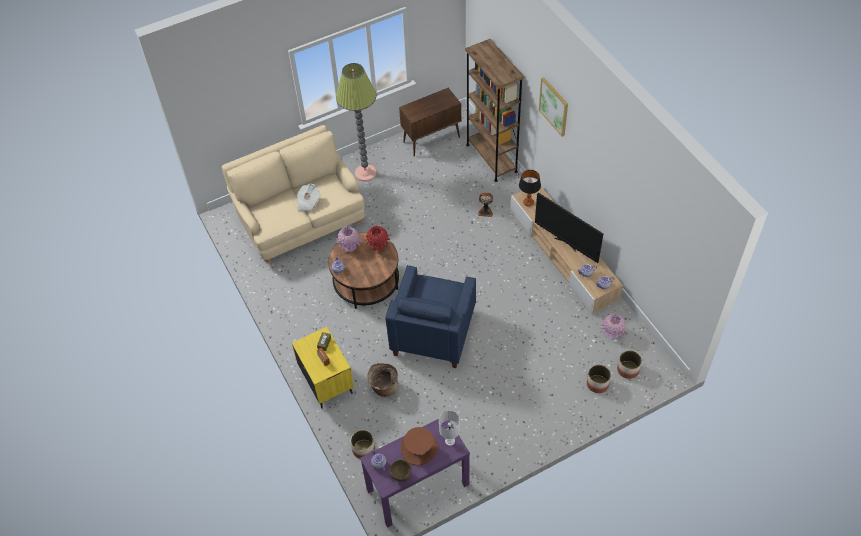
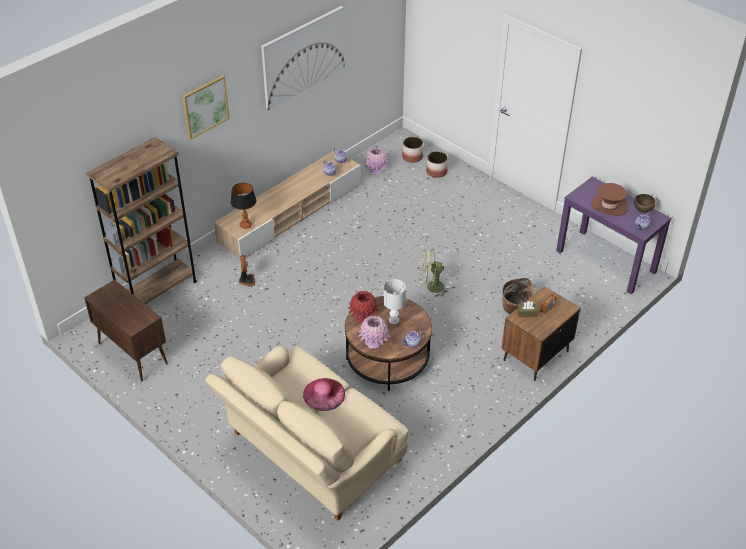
camera: 110 degrees left, 10 degrees down
(308, 202) = (324, 394): newspaper -> pink hat
(327, 382) = (535, 356): yellow nightstand -> brown nightstand
(363, 449) = (592, 307): planter -> none
(365, 173) = (209, 406): floor lamp -> none
(433, 332) = (431, 287): blue armchair -> green fan
(449, 441) = (589, 189): white table lamp -> white table lamp (393, 321)
(566, 243) = (295, 190): television -> none
(621, 182) = (303, 57): none -> picture

